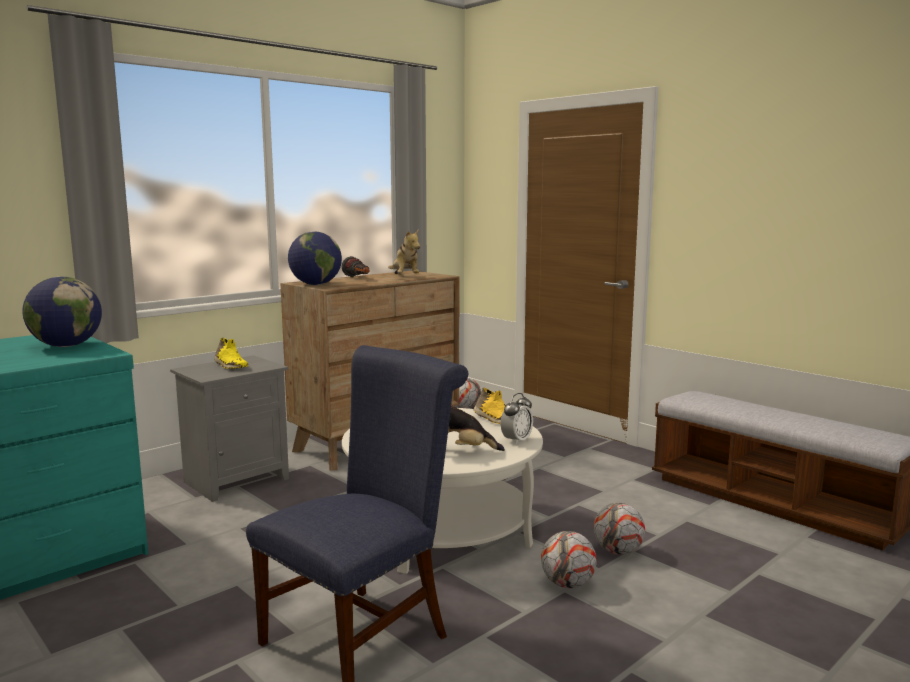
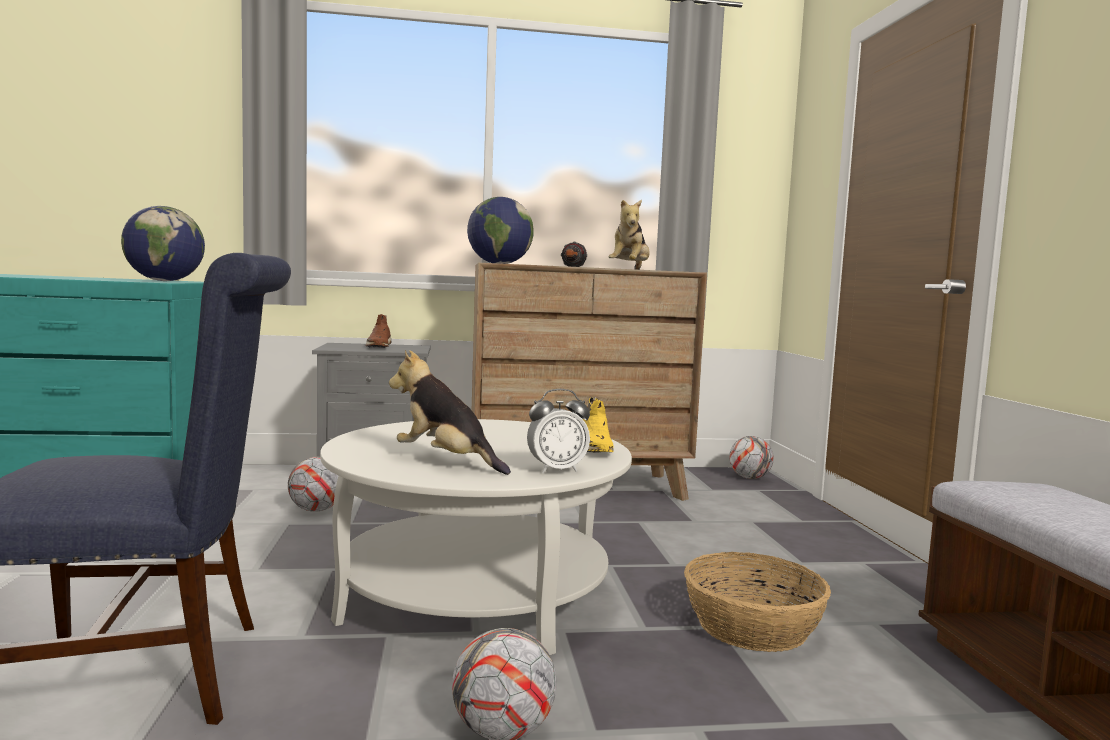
camera: 35 degrees right, 5 degrees down
(230, 366) = (379, 347): yellow shoe -> brown shoe
(589, 499) = (751, 626): none -> basket
(617, 551) = (671, 718): football -> football (316, 510)

